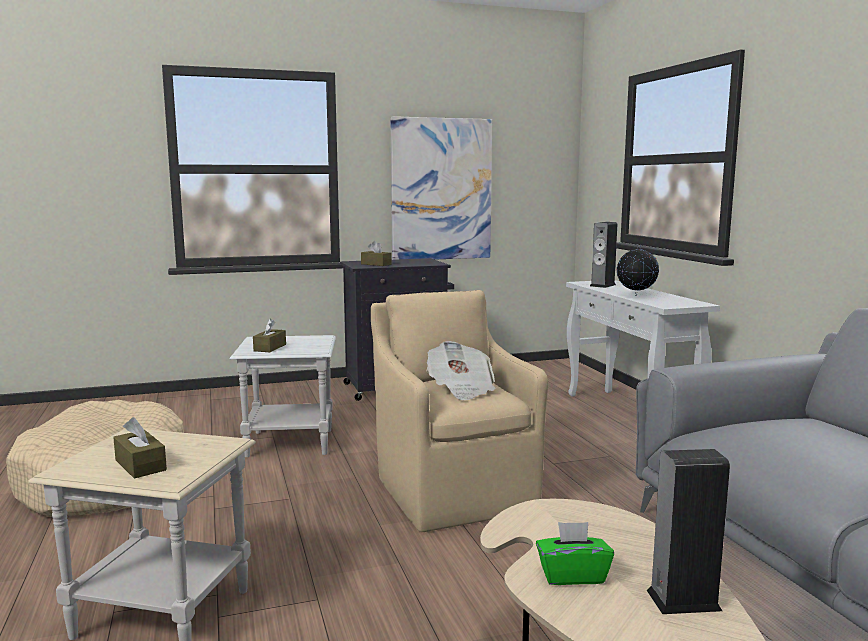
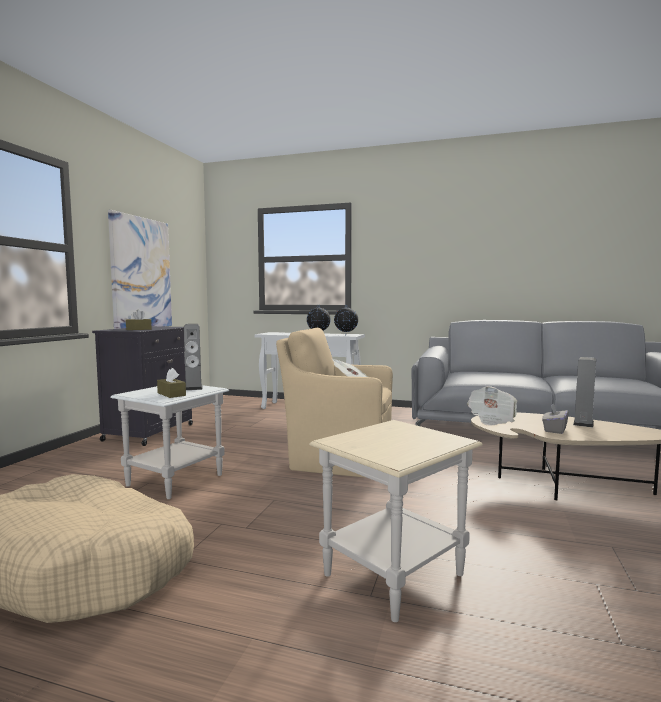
camera: 55 degrees left, 5 degrees down
(140, 465) = (414, 443): brown tissue box -> none
(561, 513) = (491, 419): none -> newspaper
(572, 575) = (554, 430): green tissue box -> grey tissue box
(602, 285) = (281, 333): speaker -> speaker (193, 387)
(666, 303) = (346, 335): none -> globe

